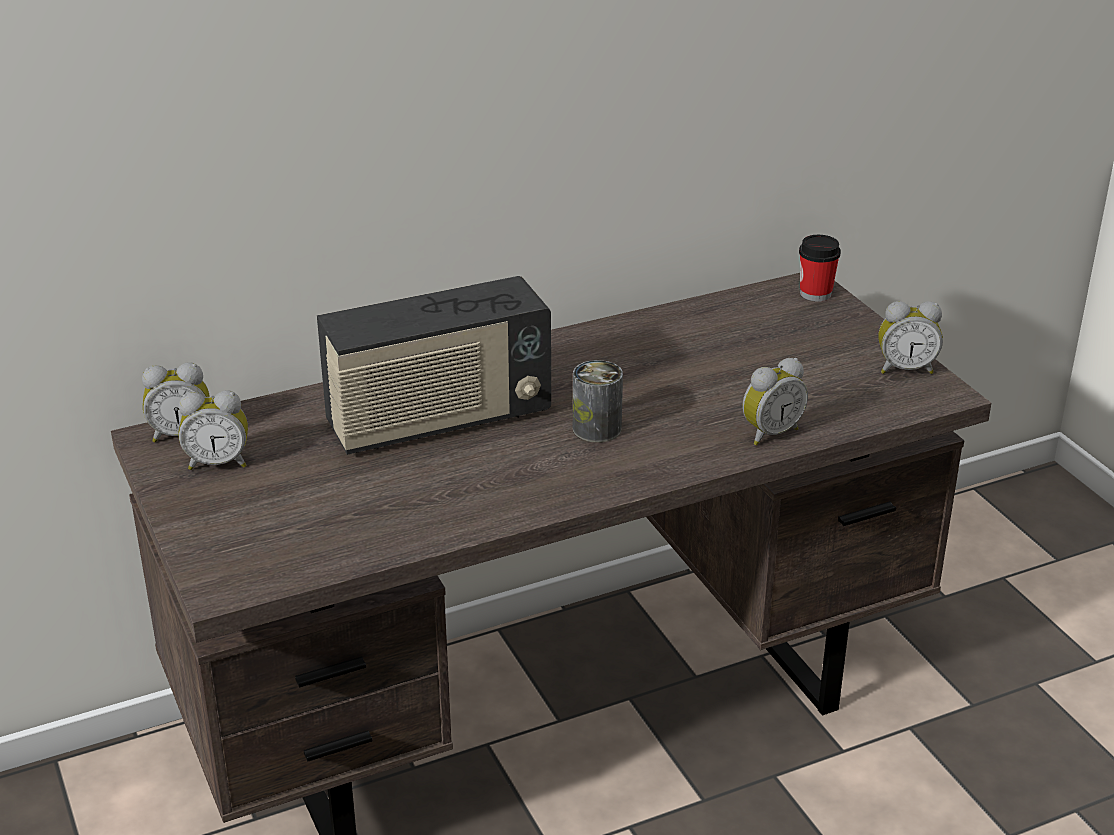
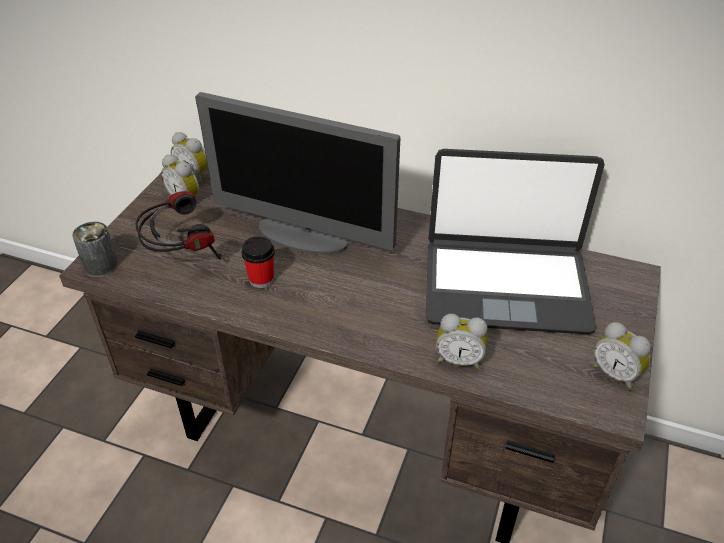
camera: 45 degrees right, 10 degrees up
(328, 516) = (182, 257): none -> headphones
(438, 421) = (303, 236): radio -> monitor
(597, 429) = (369, 292): can -> can (101, 266)
(715, 353) = (505, 285): none -> laptop
(815, 294) = (630, 283): cup -> cup (261, 279)

